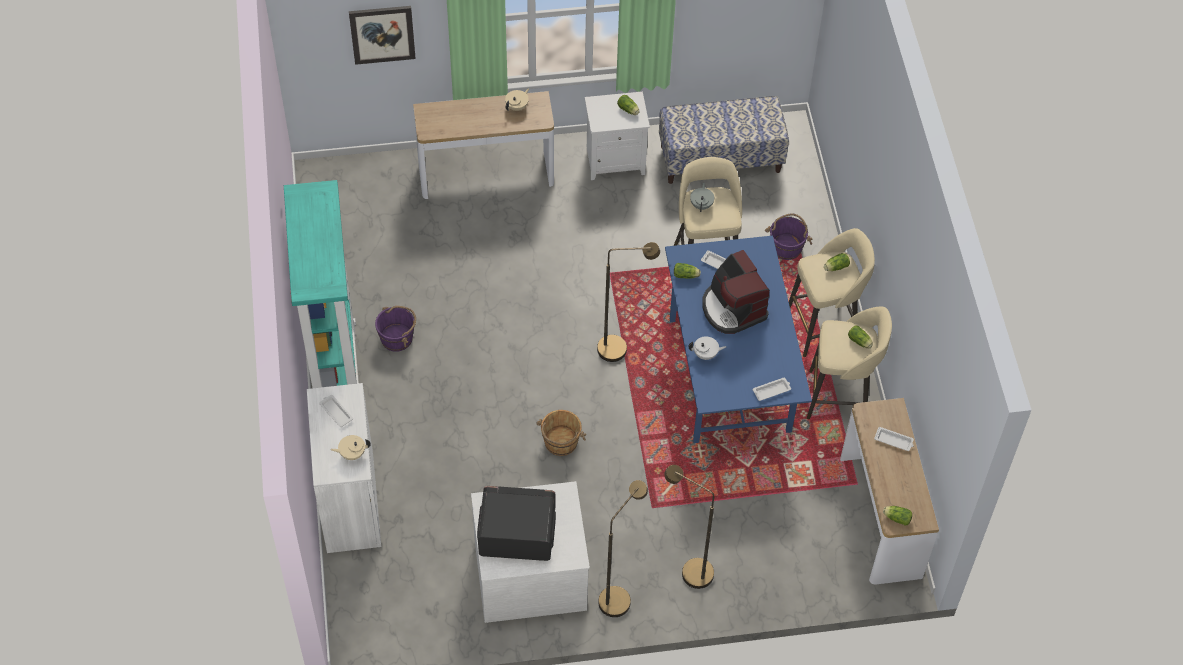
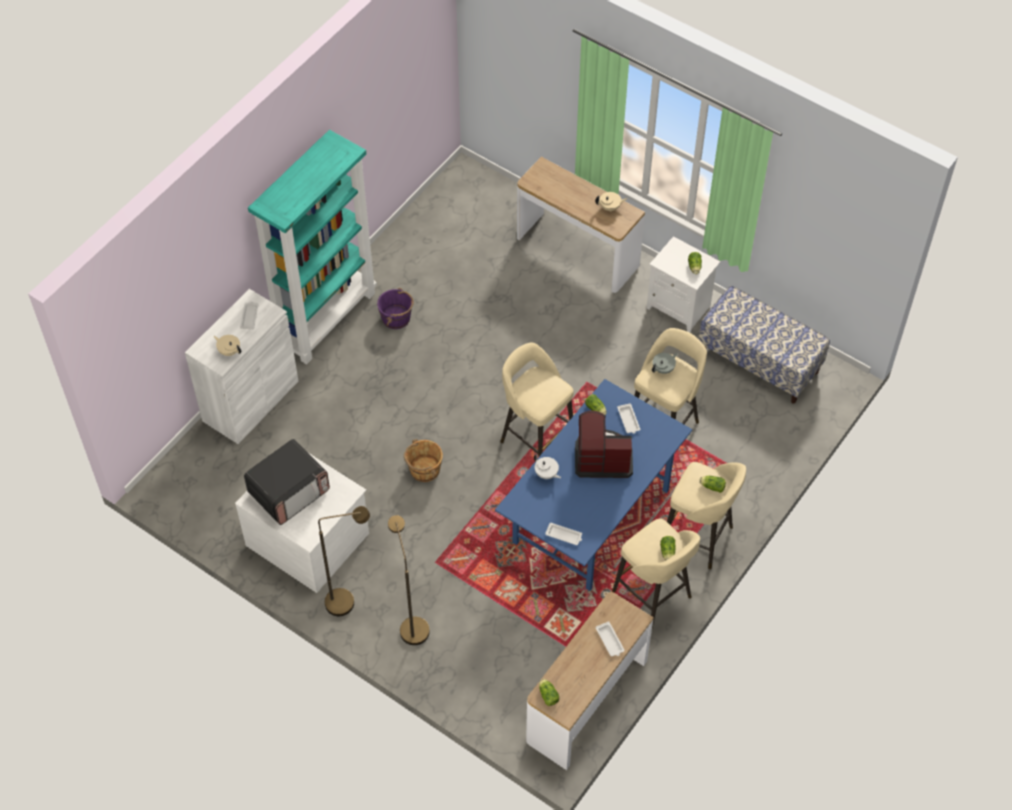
camera: 45 degrees right, 0 degrees up
(382, 34) = (535, 82): picture -> none
(516, 534) = (289, 491): microwave -> microwave turned 90 degrees clockwise
(620, 348) = (536, 438): brown floor lamp -> beige stool
(732, 308) = (602, 457): coffee machine -> coffee machine turned 75 degrees clockwise
(786, 247) = (736, 460): purple bucket -> none

